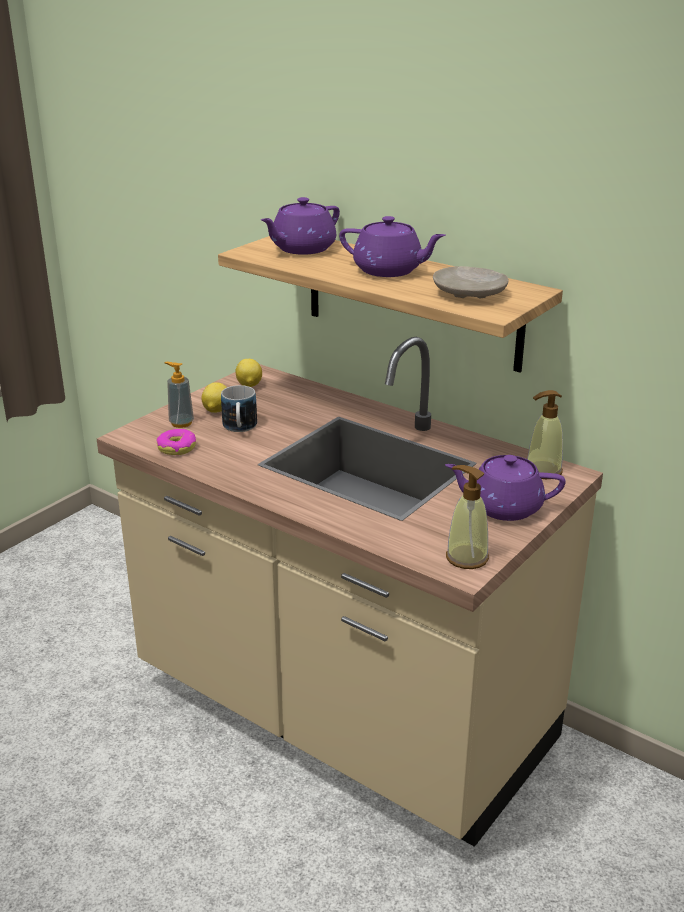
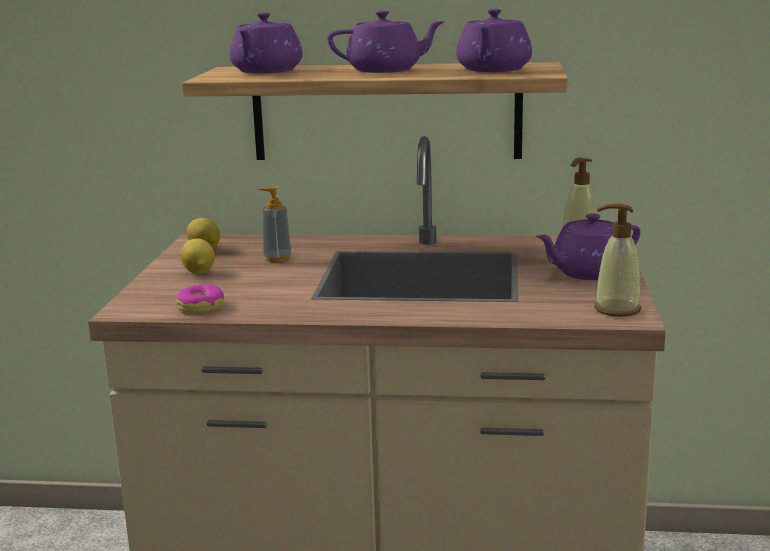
camera: 30 degrees left, 10 degrees down
(181, 423) = (174, 289): soap dispenser -> soap dispenser (277, 258)
(239, 428) = (247, 279): mug -> none
(470, 293) = (493, 70): beige plate -> purple teapot

